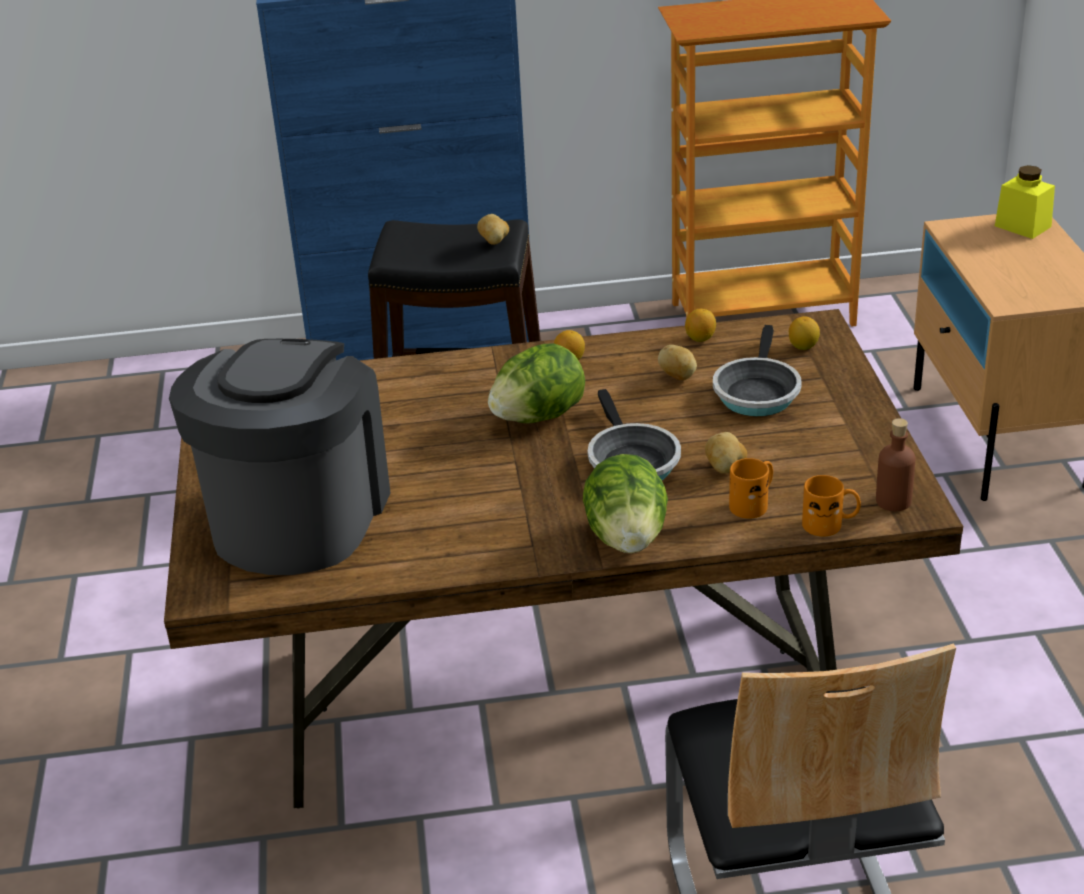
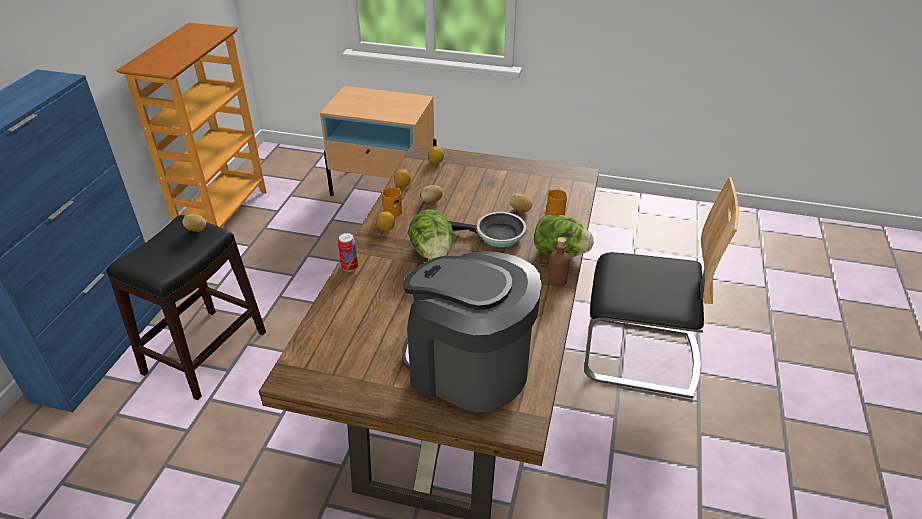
camera: 70 degrees left, 5 degrees up
(455, 361) = (350, 267): none -> can
(756, 392) = (464, 184): frying pan -> none
(830, 524) = (581, 197): orange mug -> orange mug (394, 209)
(893, 501) = (573, 178): brown bottle -> brown bottle (557, 280)
(1022, 226) = (352, 94): yellow jar -> none

